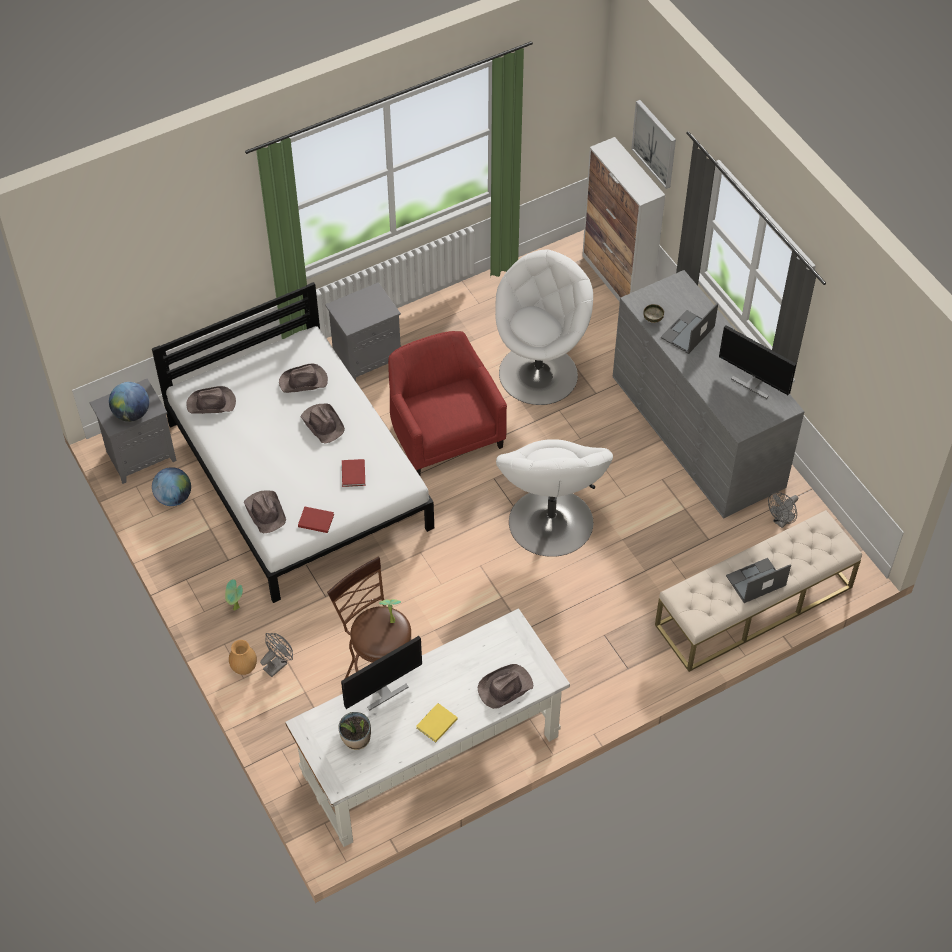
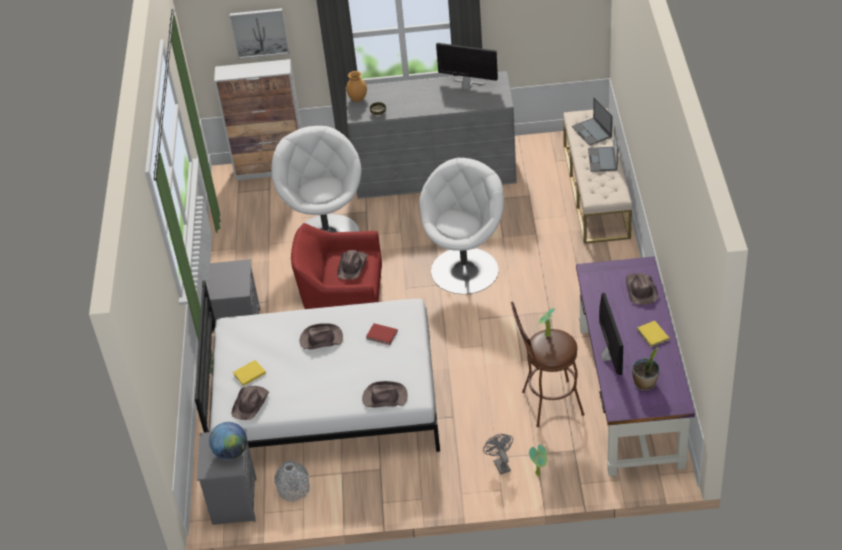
camera: 60 degrees left, 10 degrees down
(174, 498) = (294, 489): globe -> grey vase
(236, 609) = (432, 476): potted plant -> potted plant (539, 473)
(245, 668) = (492, 486): brown vase -> brown vase (357, 99)
(250, 384) = (248, 374): none -> yellow book
(304, 381) = (271, 339): brown hat -> brown hat (353, 266)
(315, 520) = (411, 369): red book -> none
(430, 756) = (630, 395): white desk -> purple desk
(550, 523) = (465, 269): white armchair -> white armchair turned 75 degrees counterclockwise
(687, 333) = (403, 101): laptop -> laptop (592, 132)
(753, 383) = (468, 85): monitor -> monitor turned 135 degrees counterclockwise
(781, 521) = (536, 157): grey fan -> none

